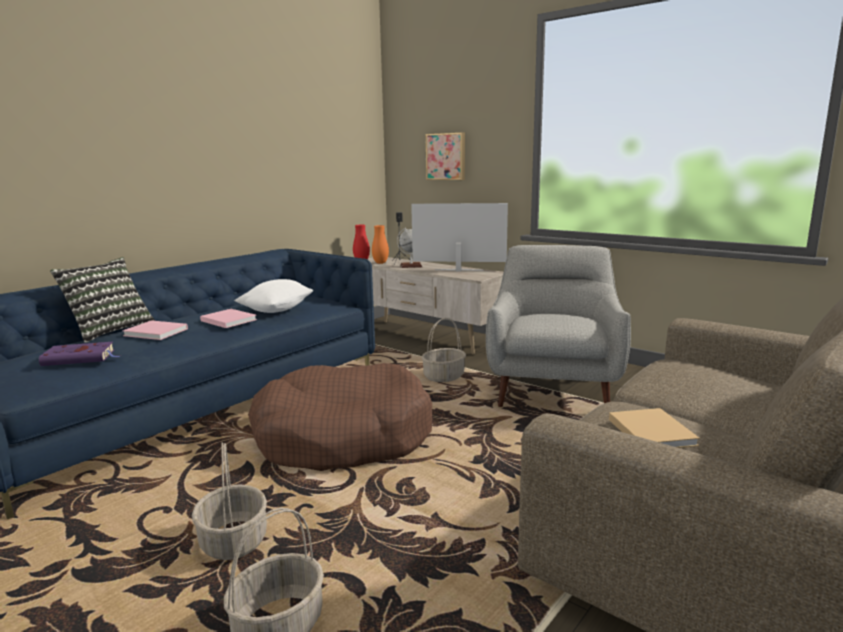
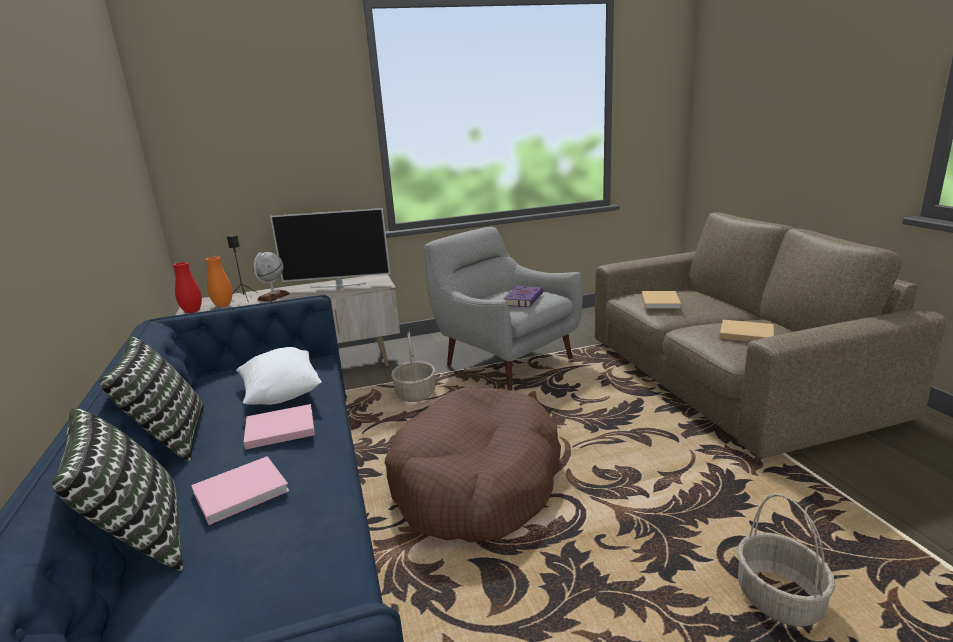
camera: 55 degrees left, 5 degrees up
(81, 358) = (268, 578): purple book -> purple book (523, 299)
(207, 307) = (169, 438): none -> pillow
(233, 541) = (630, 604): basket -> none
(446, 156) = (261, 158): picture -> none
(458, 270) = (338, 285): television -> television turned 135 degrees counterclockwise
(678, 374) = (660, 301): none -> beige book

